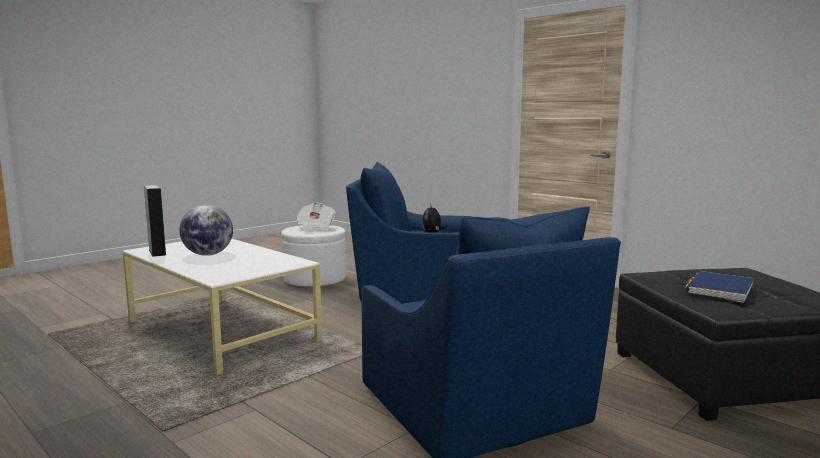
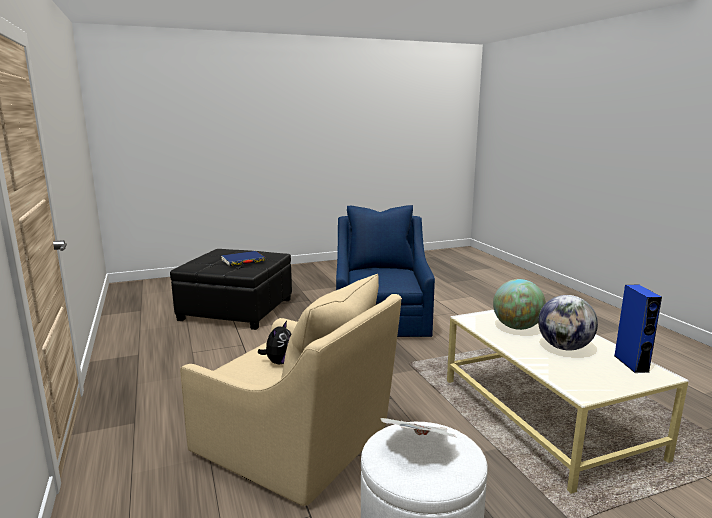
camera: 155 degrees left, 5 degrees up
(157, 252) = (631, 363): grey speaker -> blue speaker
(247, 262) = (517, 327): none -> globe
(414, 291) = (297, 445): blue armchair -> beige armchair

